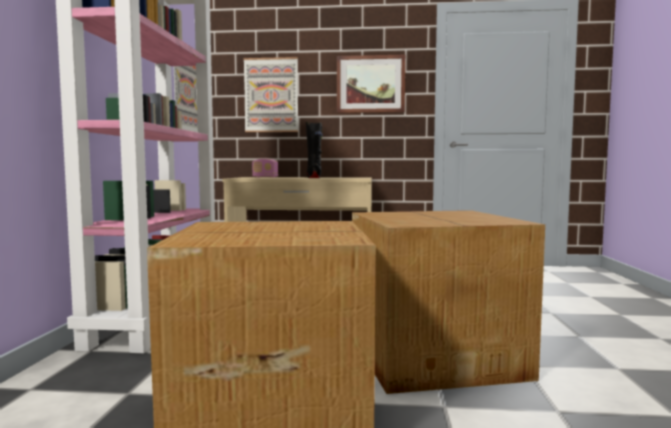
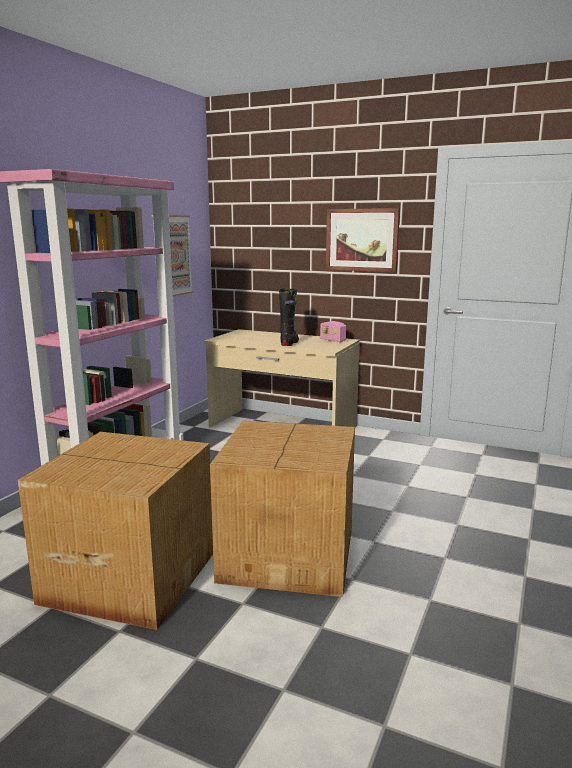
camera: 20 degrees right, 10 degrees up
(265, 177) = (252, 335): radio -> radio (332, 340)
(271, 95) = (264, 248): picture -> none

